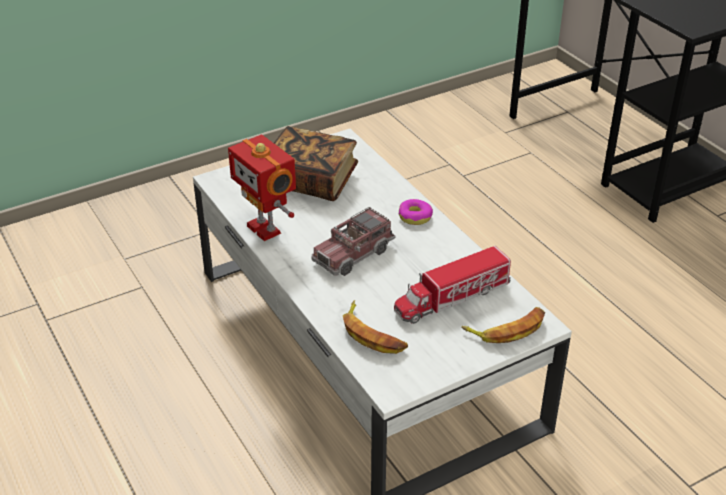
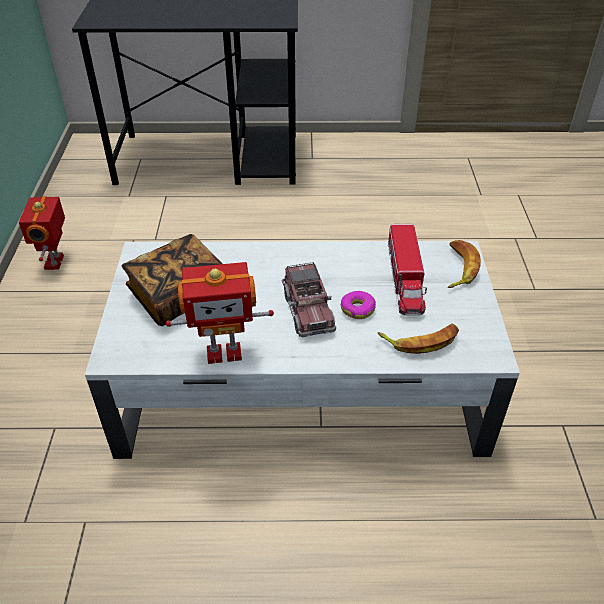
camera: 60 degrees left, 5 degrees up
(378, 140) = (56, 262): none -> toy robot
(415, 217) = (288, 256): donut -> donut (358, 309)

